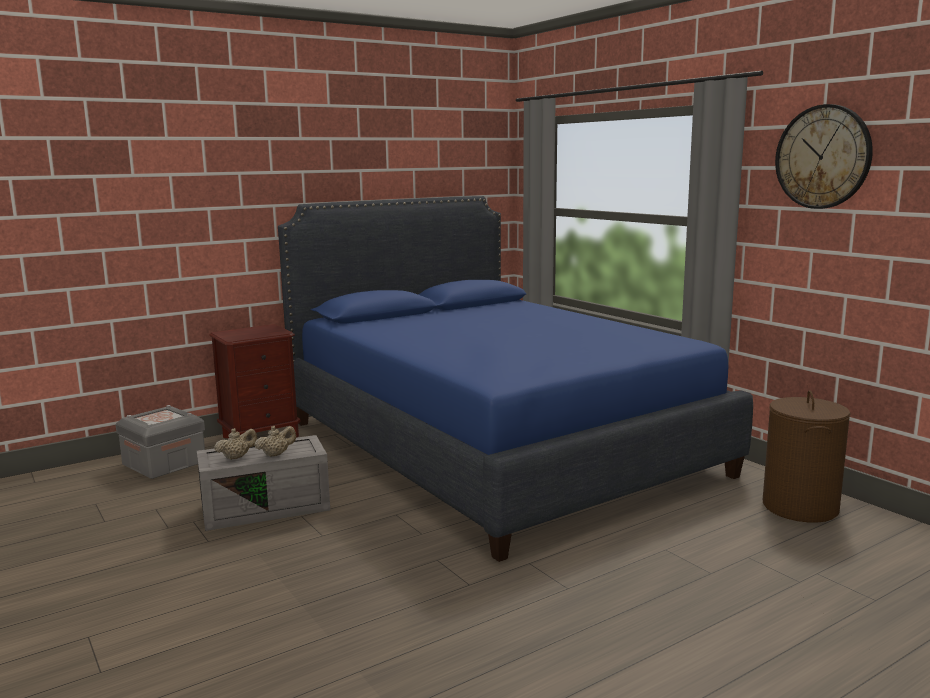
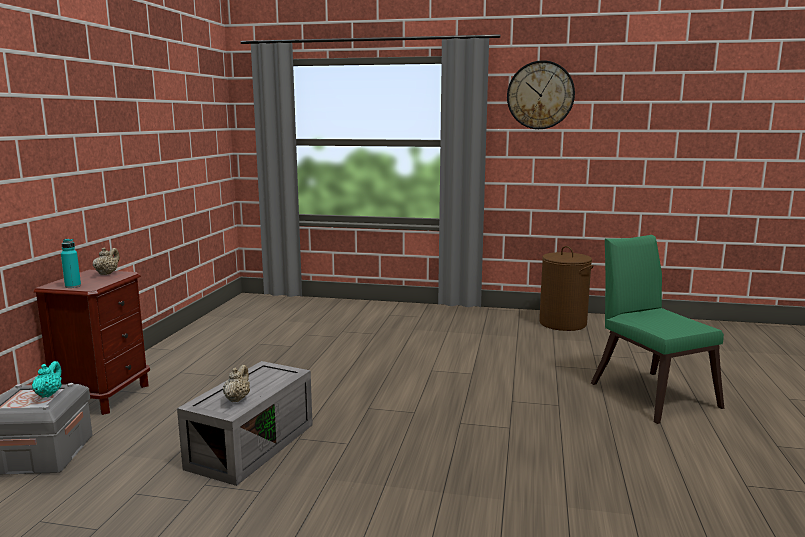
camera: 45 degrees left, 0 degrees up
(169, 417) = (48, 394): none -> turquoise teapot
(229, 335) = (73, 286): none -> turquoise bottle
(276, 454) = (268, 384): beige teapot -> beige teapot (107, 273)
(495, 447) = (336, 342): blue bed -> none
(713, 626) = (649, 392): none -> green chair

